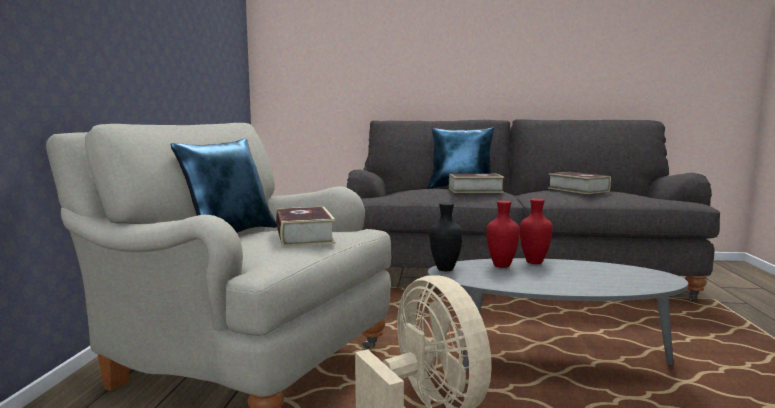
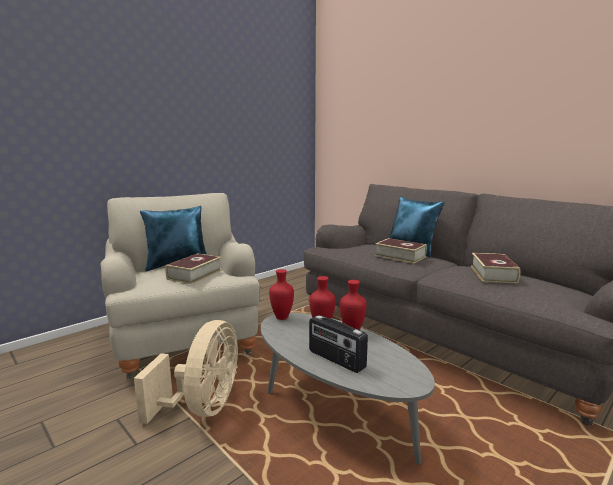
camera: 40 degrees right, 5 degrees up
(444, 269) = (281, 317): black vase -> red vase
(580, 282) = (336, 360): none -> radio

